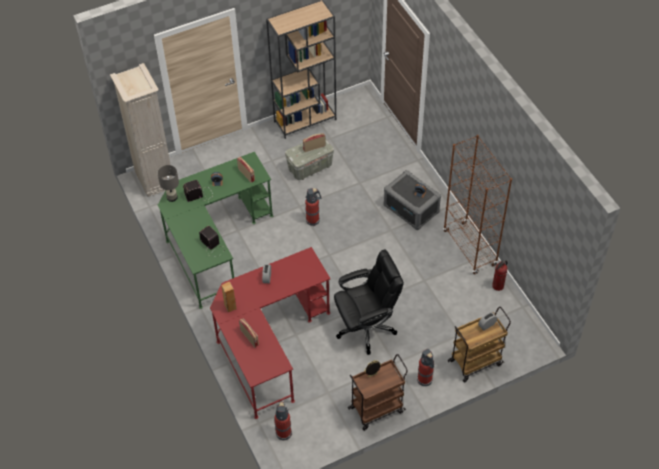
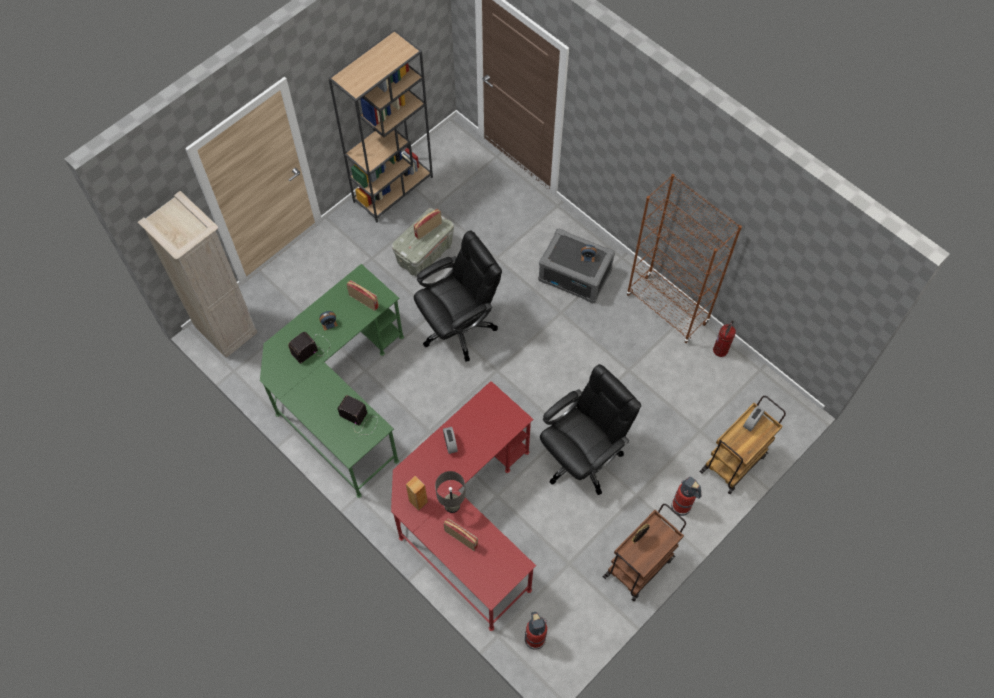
camera: 20 degrees left, 10 degrees up
(172, 197) = (276, 363): grey table lamp -> grey table lamp (452, 505)
(313, 220) = (458, 327): fire extinguisher -> black office chair

